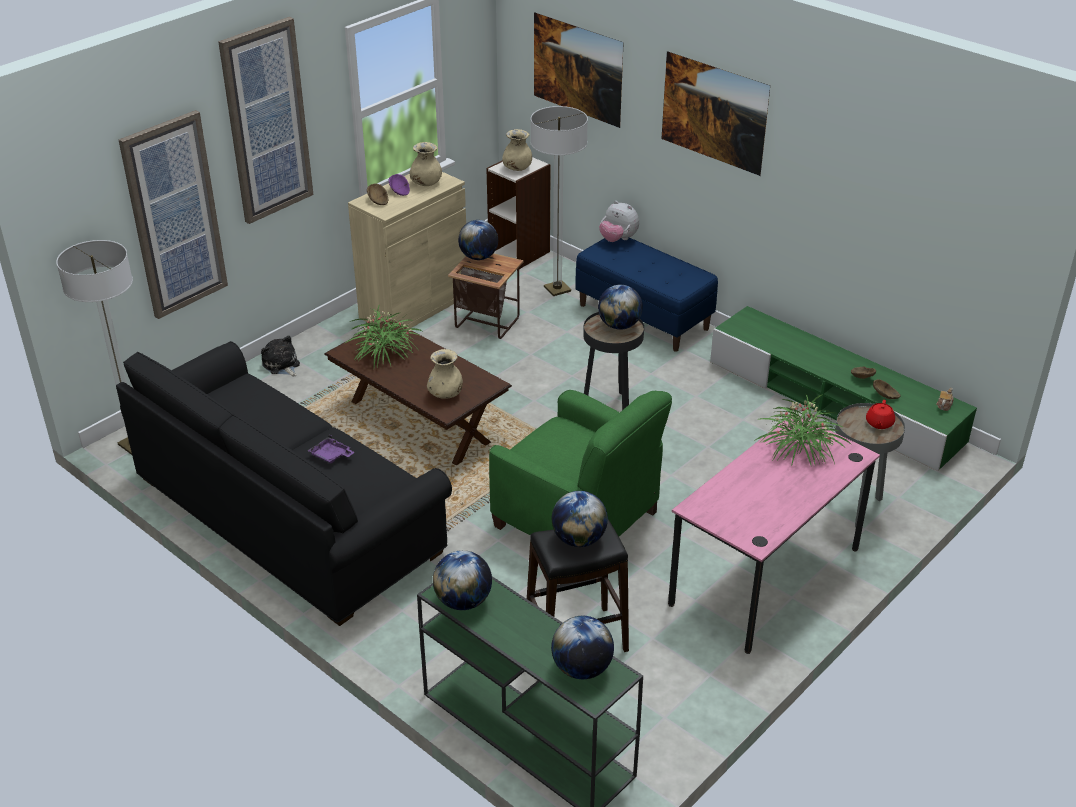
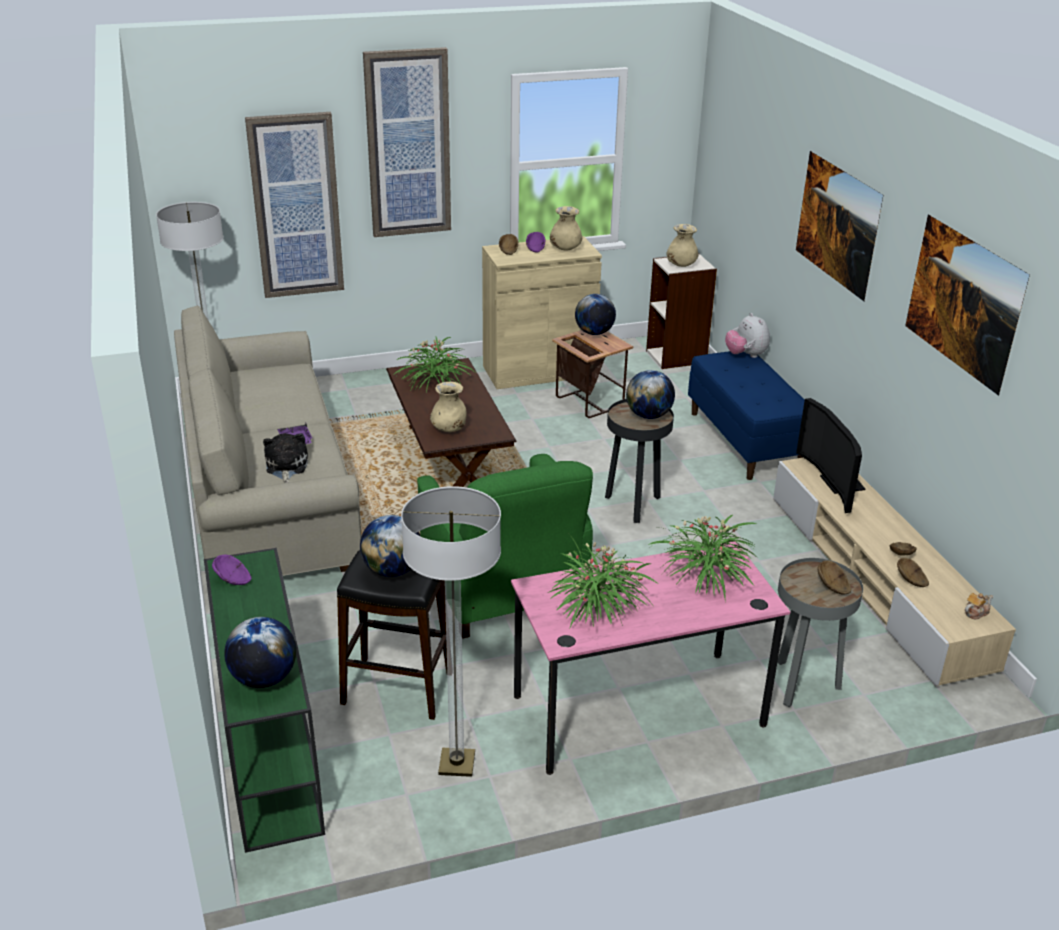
camera: 30 degrees right, 5 degrees down
(281, 365) = (383, 382): plush toy -> plush toy (286, 467)
(286, 515) = (267, 492): black sofa -> beige sofa
(463, 601) = (233, 580): globe -> purple bowl
(557, 289) = (682, 394): floor lamp -> floor lamp (457, 763)
(576, 90) = (743, 191): picture -> picture (955, 331)
(753, 503) = (597, 605): none -> potted plant
(769, 333) = (835, 483): none -> television
(834, 403) = (876, 579): green tv stand -> beige tv stand
(879, 423) = (833, 587): red teapot -> brown bowl

